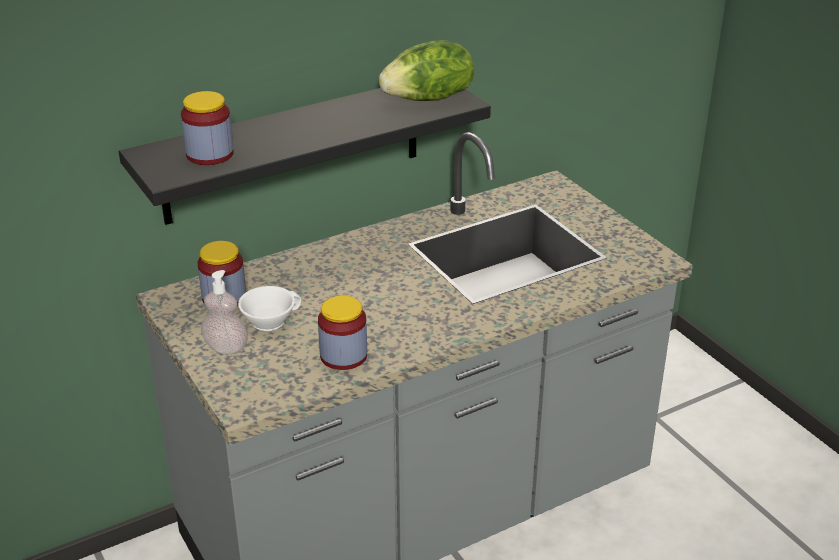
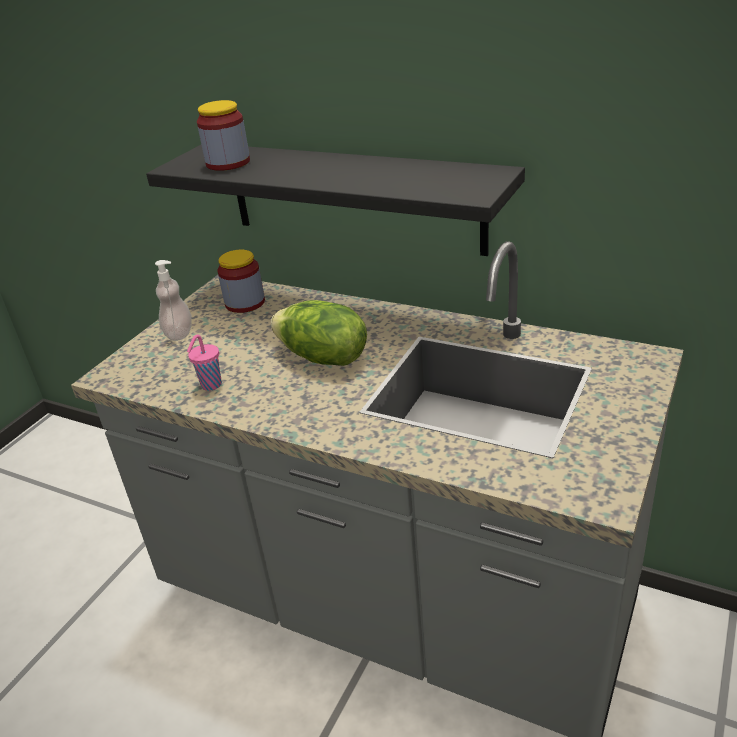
camera: 60 degrees right, 0 degrees up
(269, 319) = (232, 332): white cup -> none
(343, 356) = (210, 386): jar -> pink cup
(429, 99) = (455, 182): lettuce -> lettuce (322, 358)

